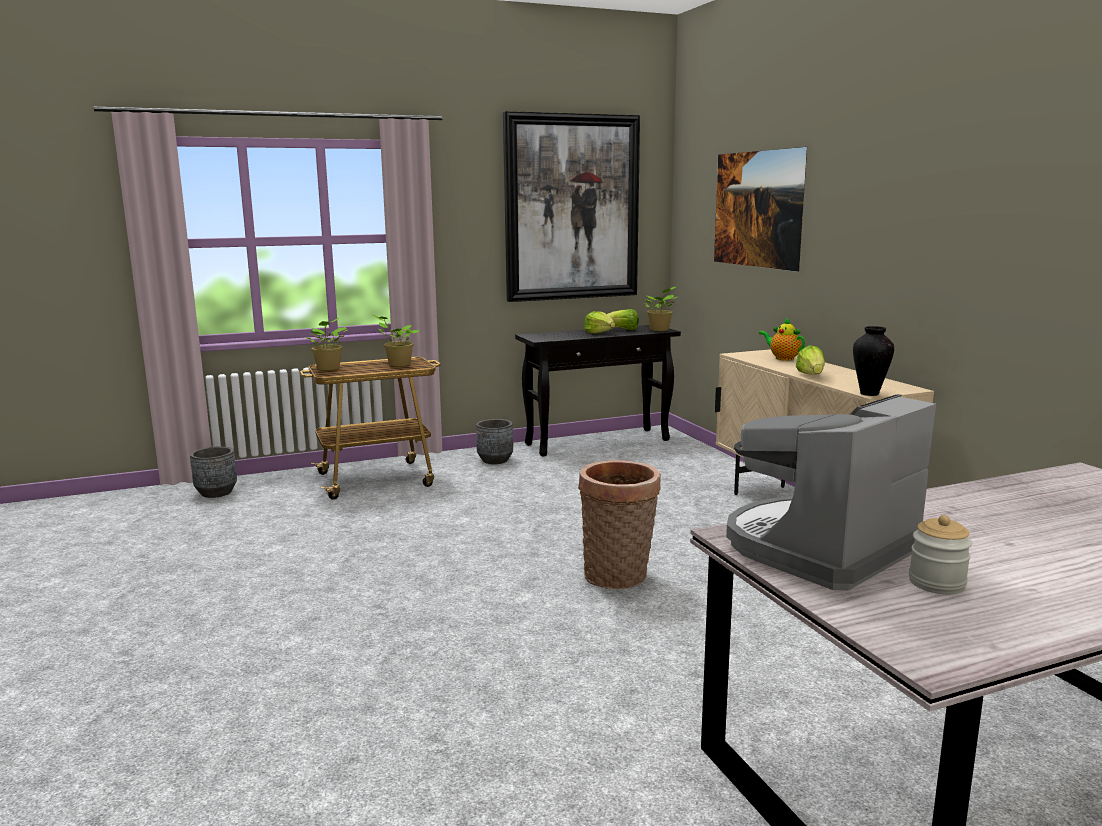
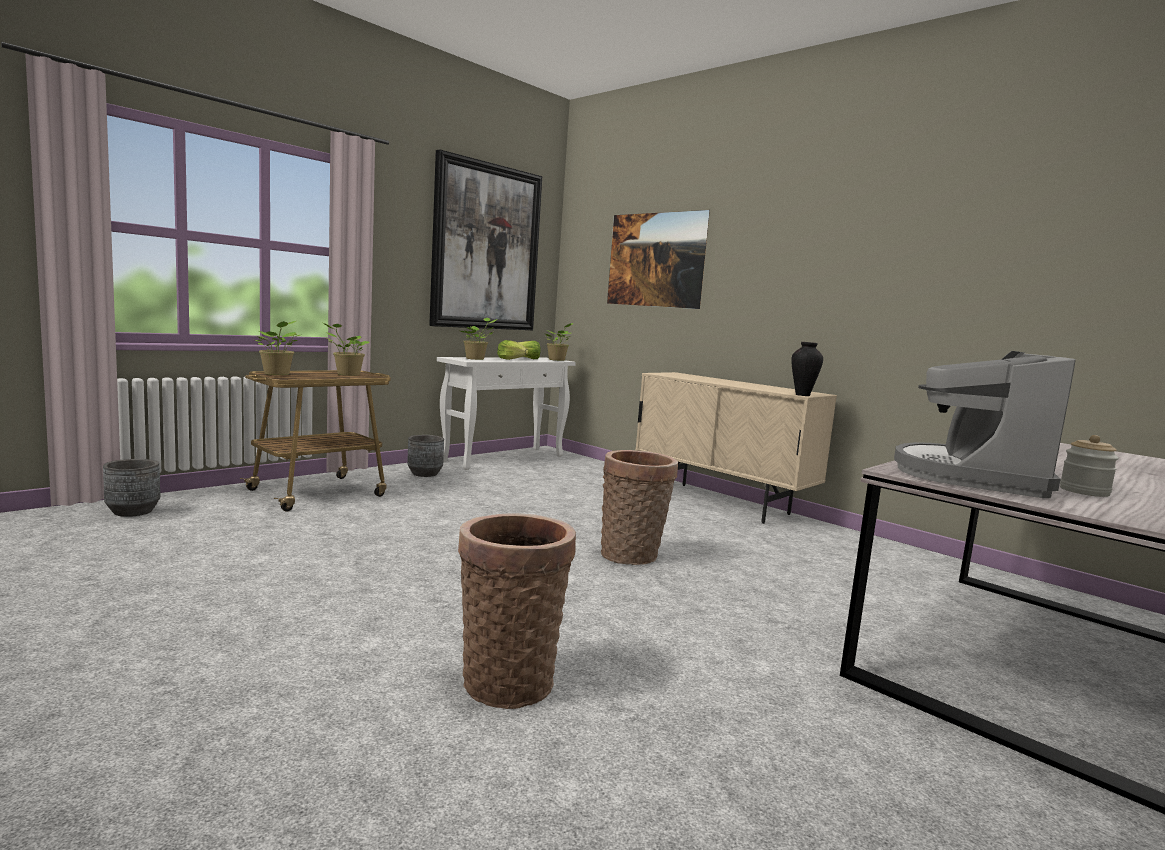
camera: 25 degrees left, 5 degrees down
(369, 694) = (509, 679): none -> basket
(555, 335) = (476, 359): none -> potted plant
(598, 442) = (504, 458): black console table -> white console table
(782, 358) = (695, 376): teapot -> none
(811, 376) = (740, 386): lettuce -> none

